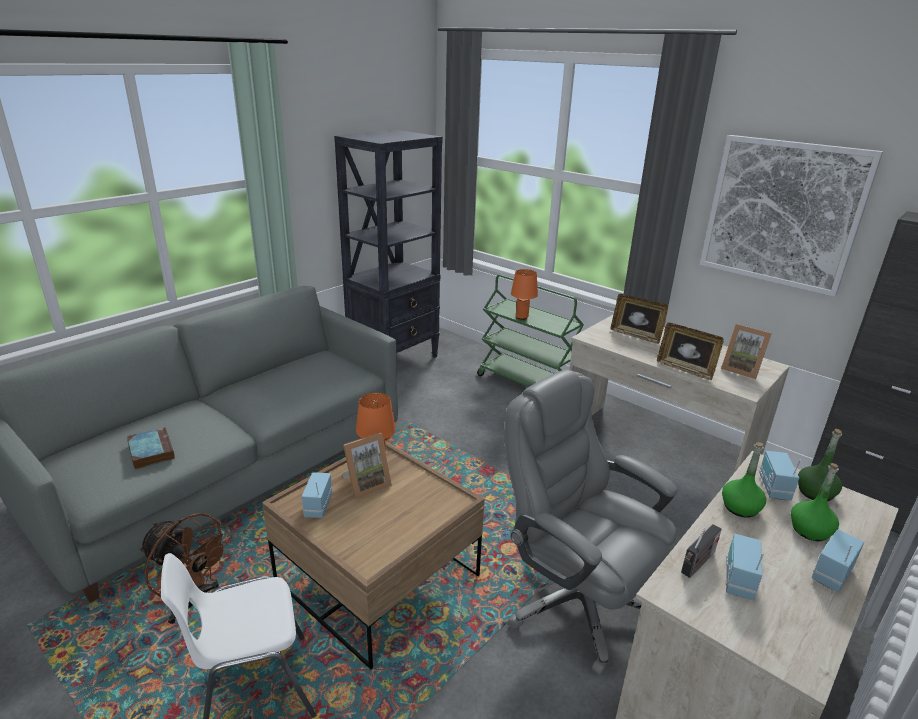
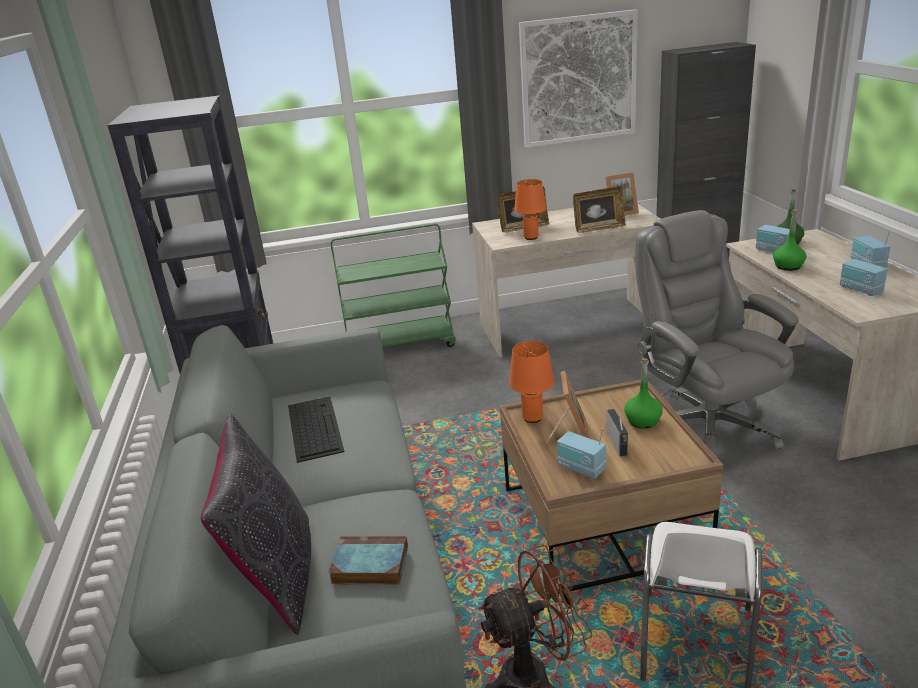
camera: 50 degrees left, 0 degrees up
(134, 424) = (277, 575): none -> black pillow
(293, 375) = (314, 427): none -> keyboard
(522, 317) = (386, 271): orange table lamp -> orange table lamp (531, 237)
(576, 601) = (706, 426): grey office chair -> grey office chair turned 75 degrees clockwise
(697, 564) = (838, 296): radio -> radio (618, 444)
(810, 530) = (824, 256): green bottle -> green bottle (642, 421)

